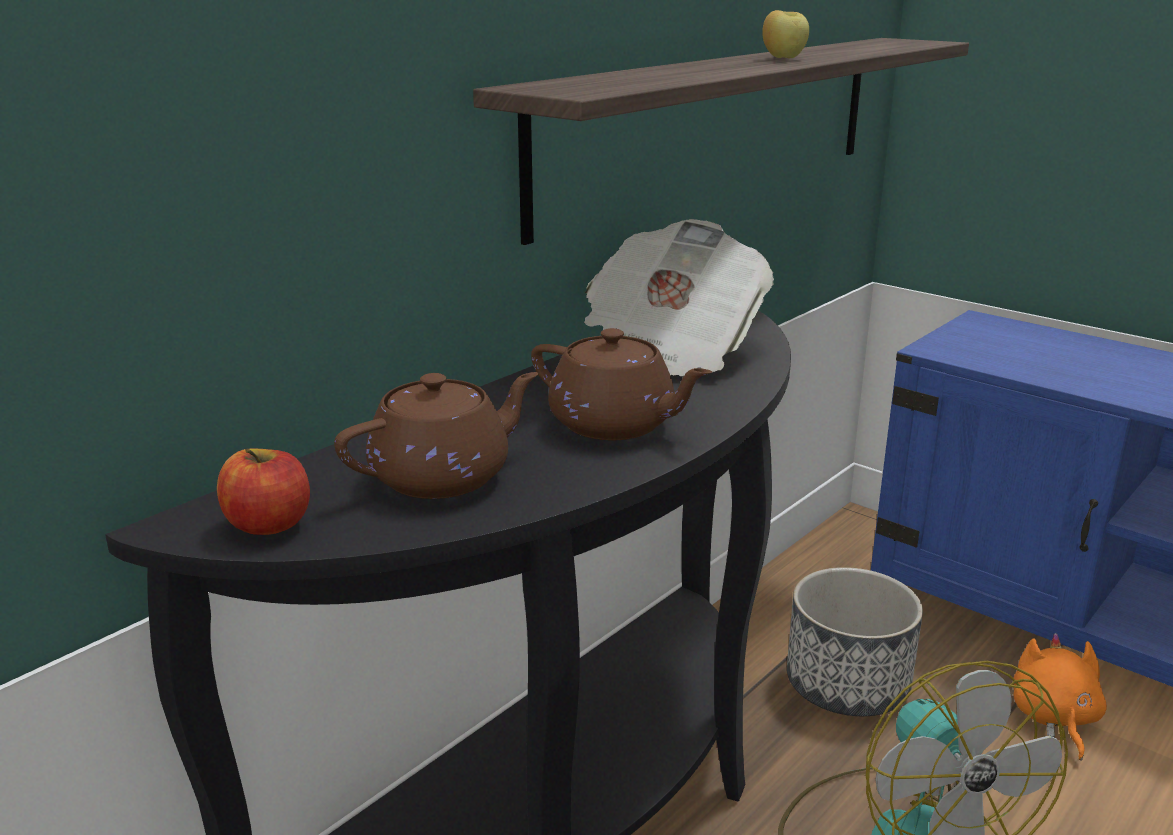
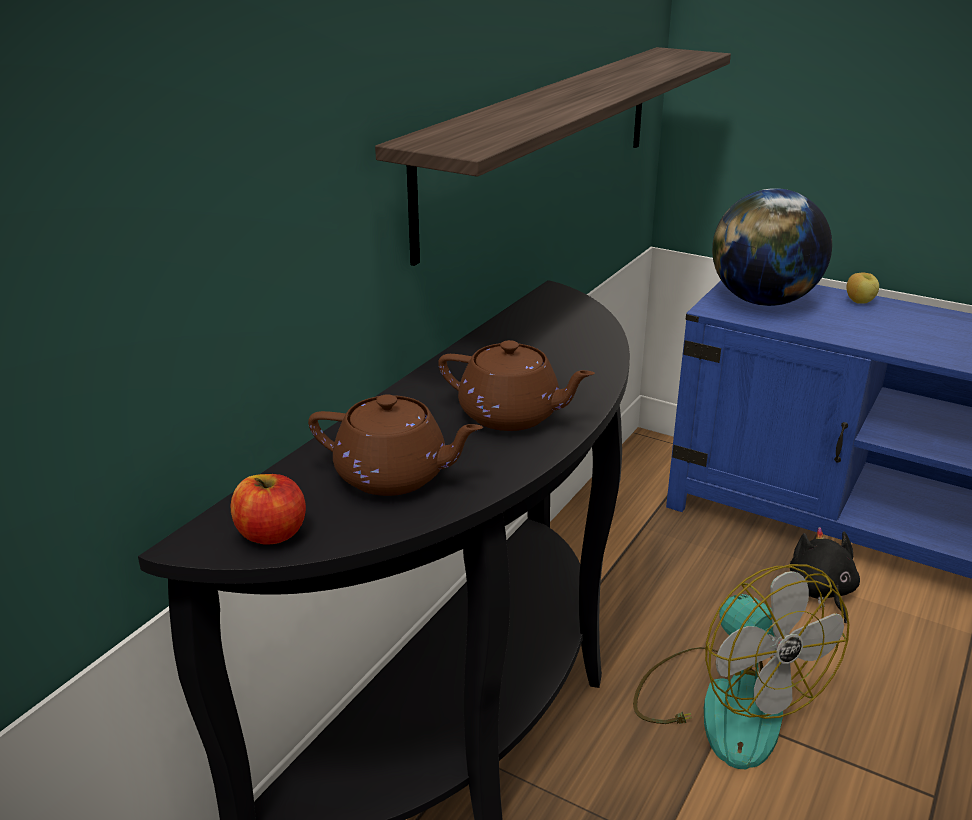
camera: 10 degrees left, 5 degrees up
(444, 476) = (394, 475): brown teapot -> brown teapot turned 60 degrees clockwise
(668, 350) = (529, 340): newspaper -> none
(784, 58) = (600, 86): apple -> apple (859, 302)
(847, 684) = (663, 582): planter -> none
(998, 345) = (763, 301): none -> globe
(1054, 718) = (821, 592): orange plush toy -> black plush toy

